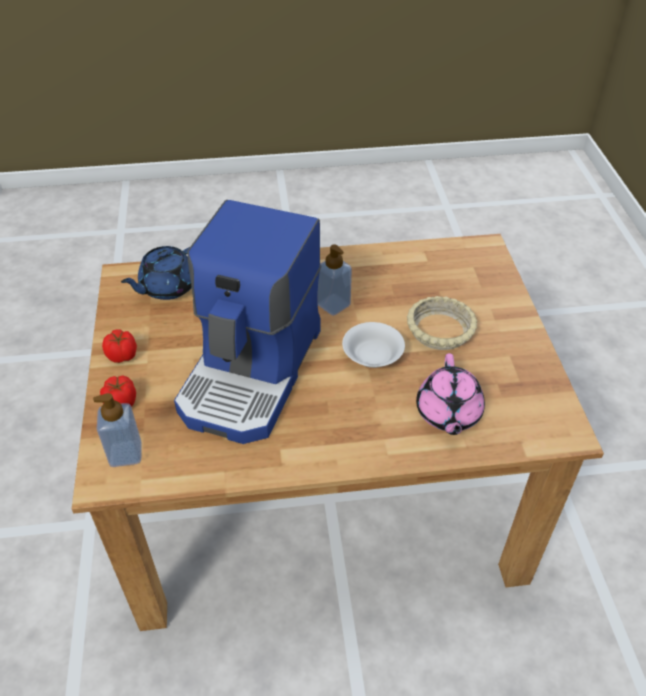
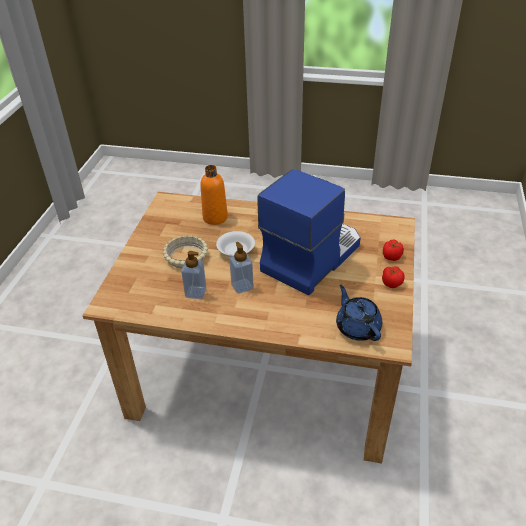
camera: 160 degrees left, 5 degrees down
(125, 454) = (388, 233): soap dispenser -> soap dispenser (195, 292)
(167, 287) = (357, 327): blue teapot -> blue teapot turned 90 degrees counterclockwise
(448, 413) = (215, 217): pink teapot -> orange bottle

